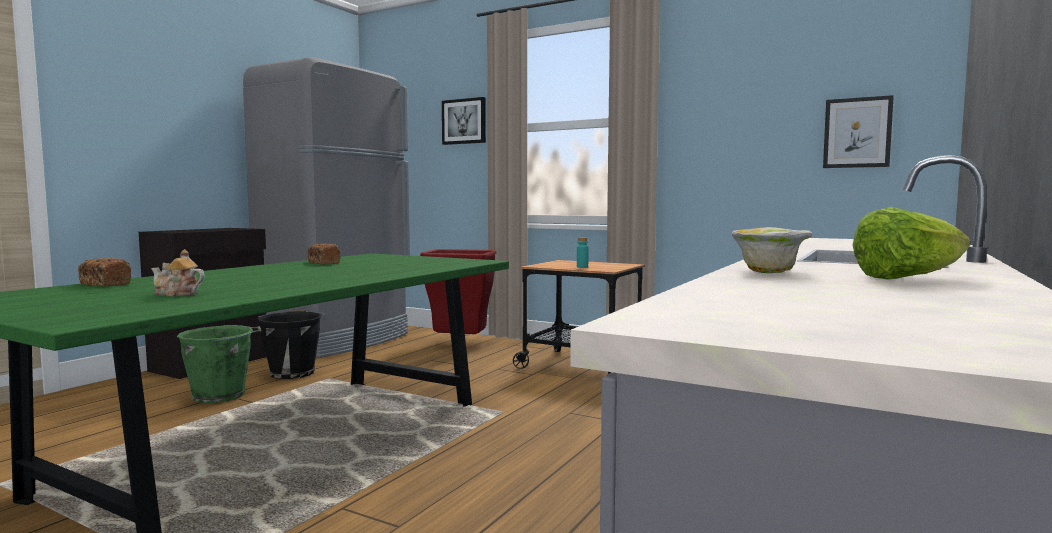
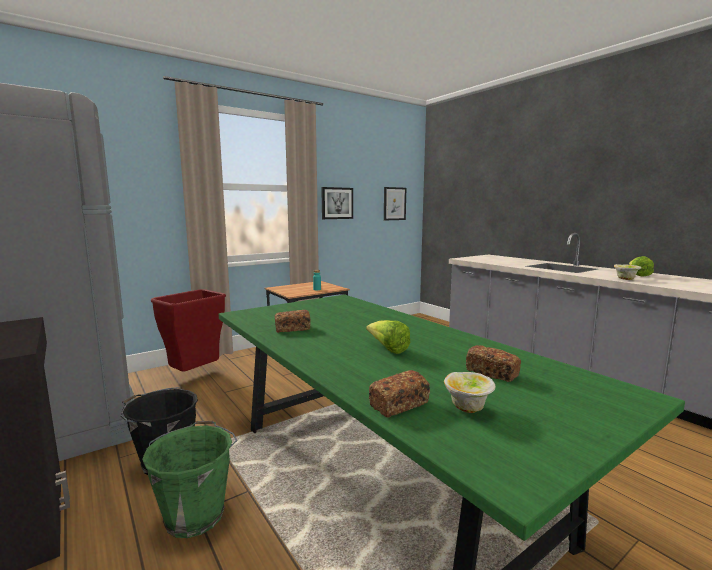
camera: 65 degrees left, 5 degrees up
(85, 292) = (469, 408): none -> bowl
(177, 294) = (492, 373): teapot -> bread
(259, 277) = (388, 349): none -> lettuce
(464, 121) = (142, 174): picture -> picture (337, 203)

